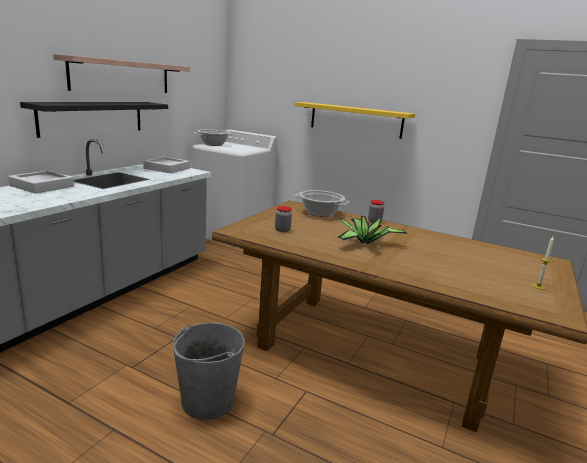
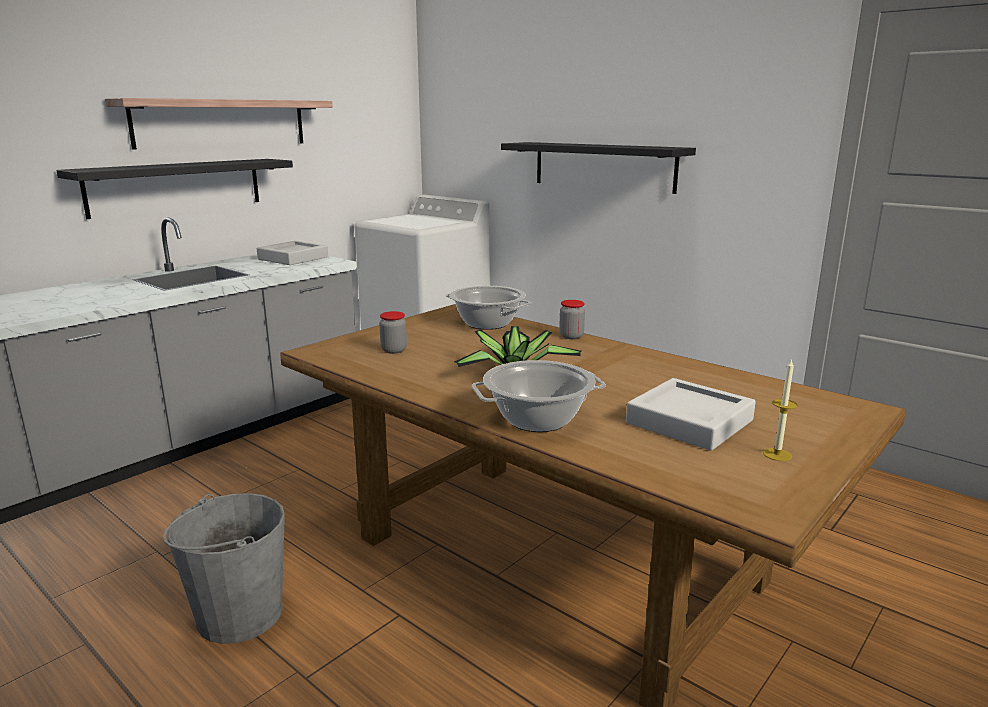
camera: 15 degrees right, 0 degrees up
(42, 186) = (86, 288): grey tray -> grey tray (689, 422)
(213, 144) = (388, 219): cooking pot -> cooking pot (537, 420)
(355, 120) = (603, 166): yellow shelf -> black shelf

